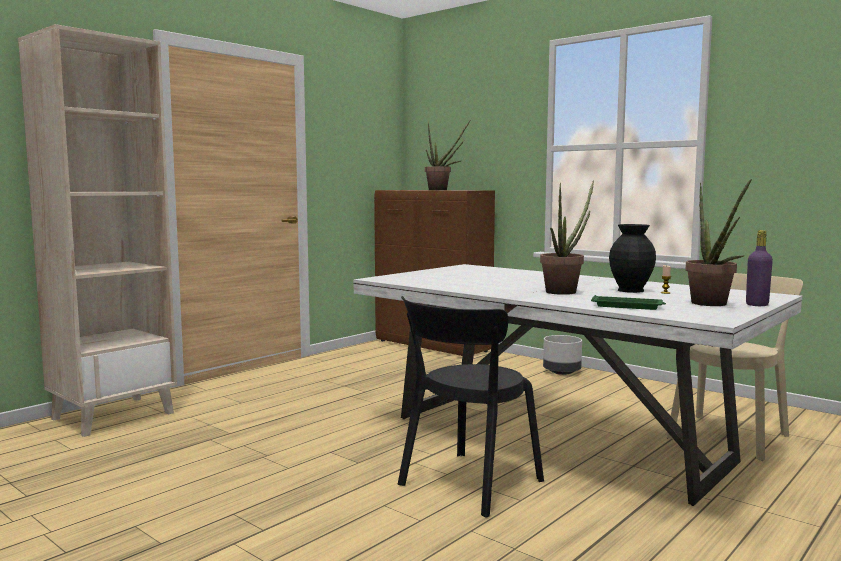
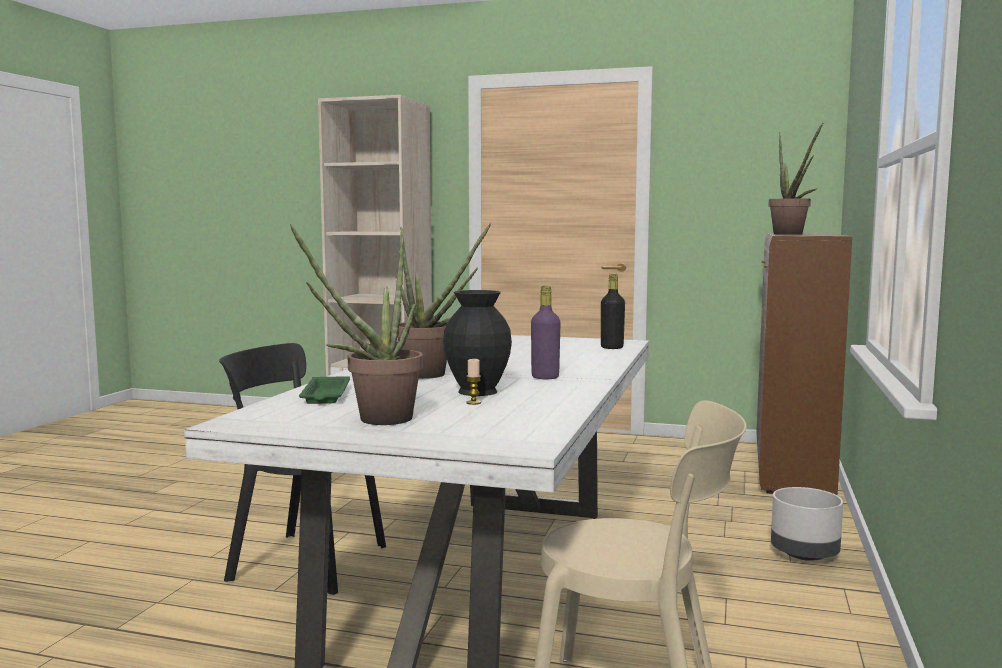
camera: 65 degrees right, 0 degrees up
(489, 269) = (612, 348): none -> black bottle
(757, 305) = (393, 436): purple bottle -> purple bottle (545, 377)

